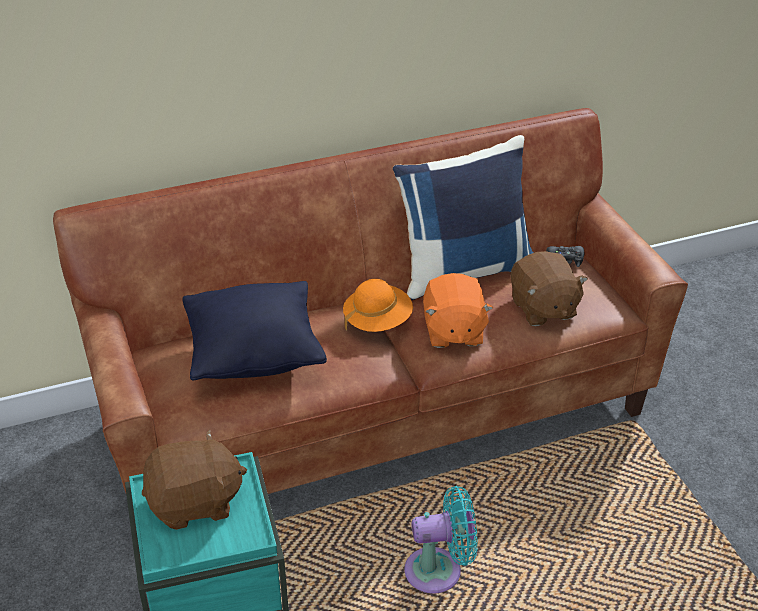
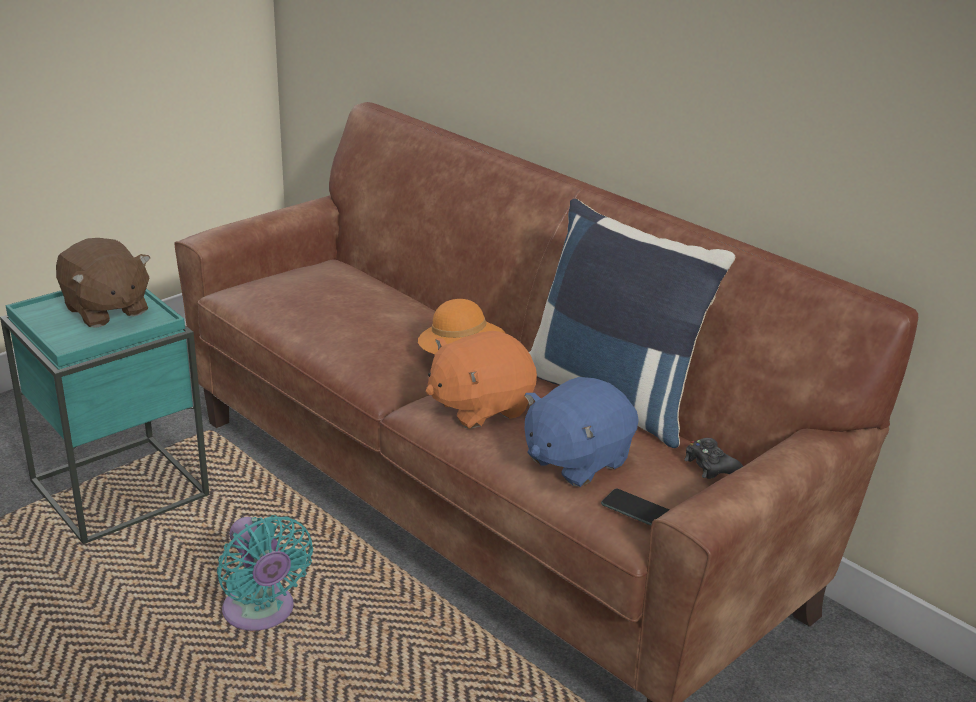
camera: 65 degrees right, 10 degrees down
(254, 356) = (347, 302): black pillow -> none
(542, 308) = (576, 460): brown plush toy -> blue plush toy
(604, 302) = (636, 509): none -> phone

